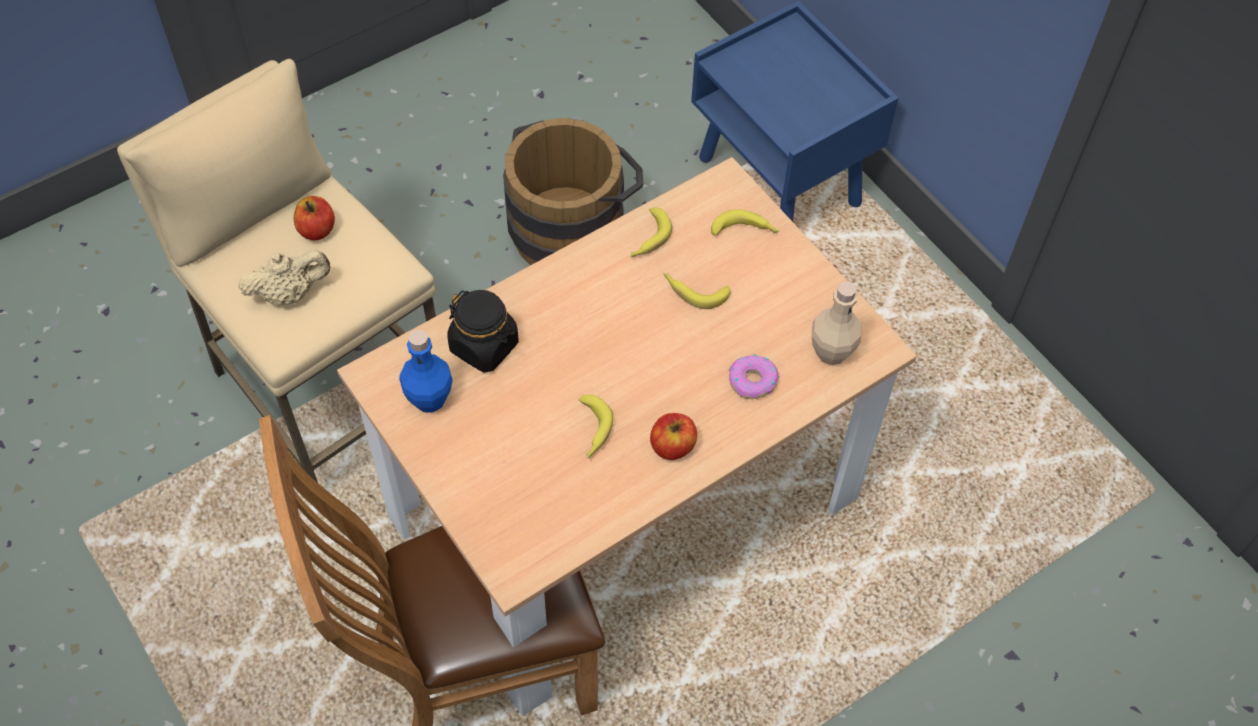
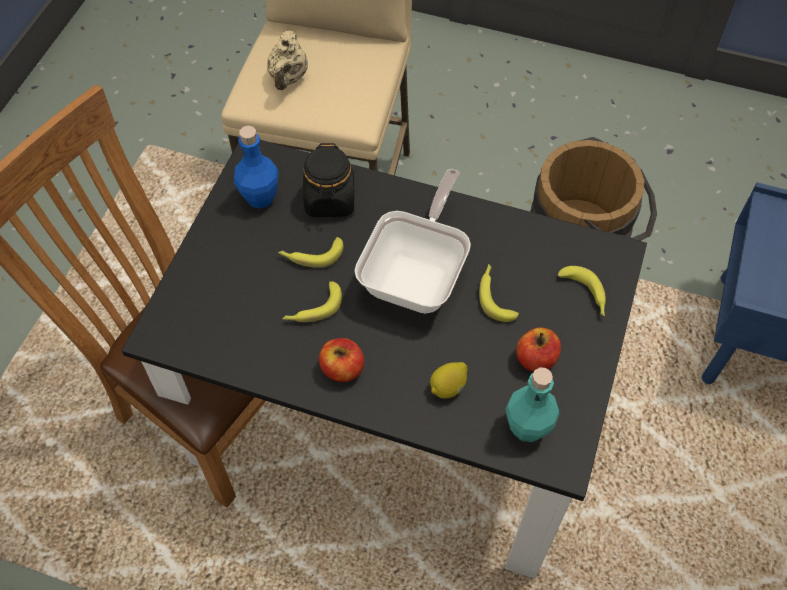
camera: 55 degrees right, 0 degrees up
(289, 293) = (288, 78): beige teapot -> beige teapot turned 60 degrees clockwise
(317, 229) = (350, 59): apple -> apple (536, 359)
(624, 509) = (393, 421): beige dining table -> black dining table
(625, 331) = (418, 274): none -> frying pan
(648, 239) = (514, 237): banana -> banana (311, 255)
(752, 381) = (448, 387): donut -> lemon
(831, 352) = (527, 427): beige bottle -> turquoise bottle

